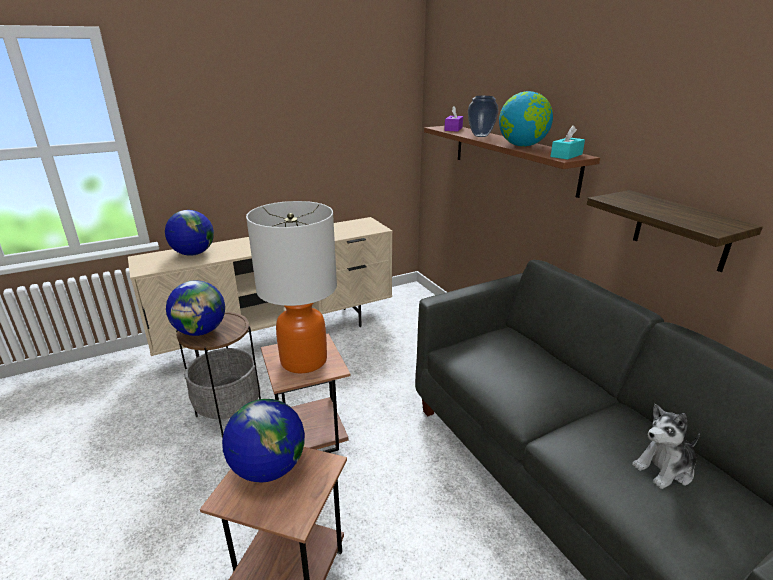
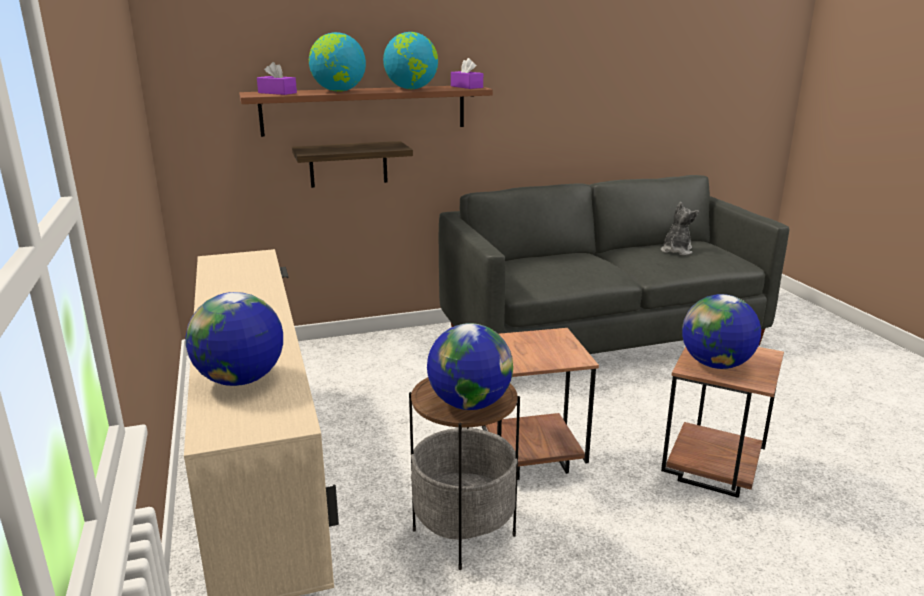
camera: 80 degrees left, 5 degrees down
(303, 360) = (540, 348): table lamp -> none
(480, 136) = (338, 91): vase -> globe
(566, 155) = (466, 87): turquoise tissue box -> purple tissue box
(664, 468) = (676, 251): plush toy -> plush toy turned 135 degrees counterclockwise
(681, 230) = (556, 123): shelf -> shelf (348, 164)

